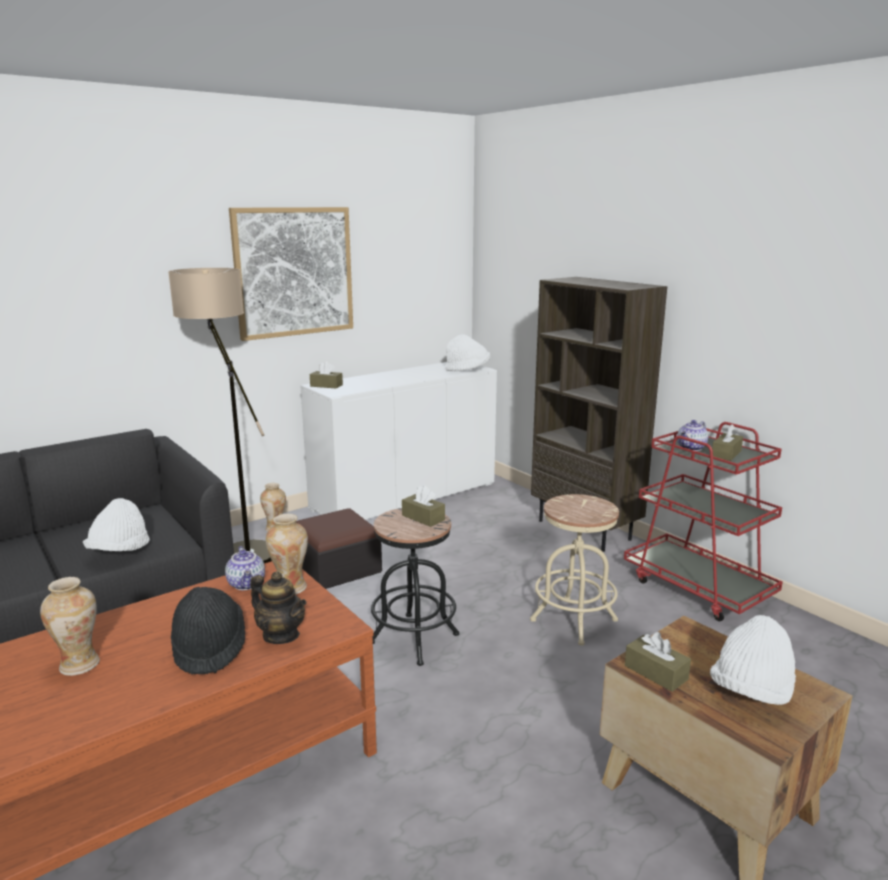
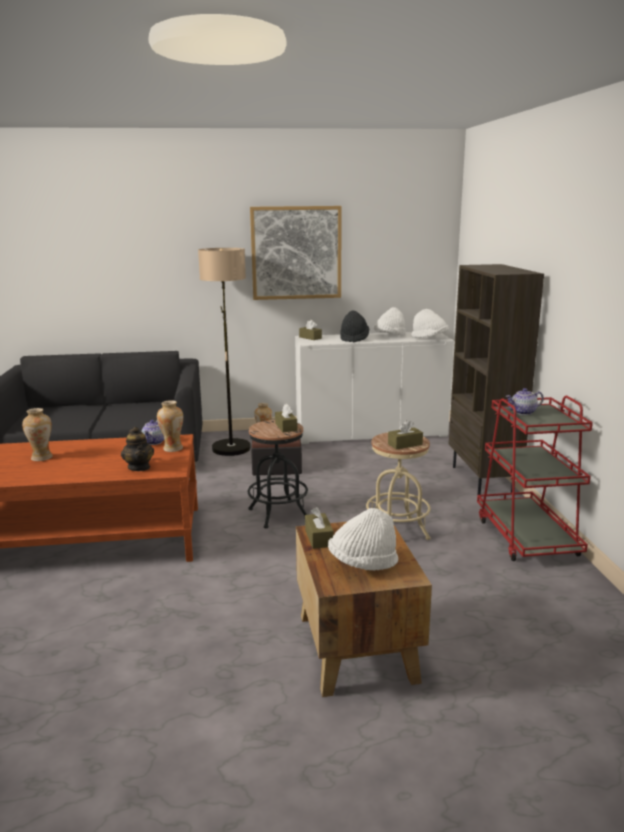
camera: 30 degrees right, 0 degrees up
(119, 551) = (130, 419): white hat -> white hat (390, 336)
(209, 648) = (100, 464): black hat -> black hat (354, 339)
(726, 454) = (545, 420): brown tissue box -> brown tissue box (405, 444)

